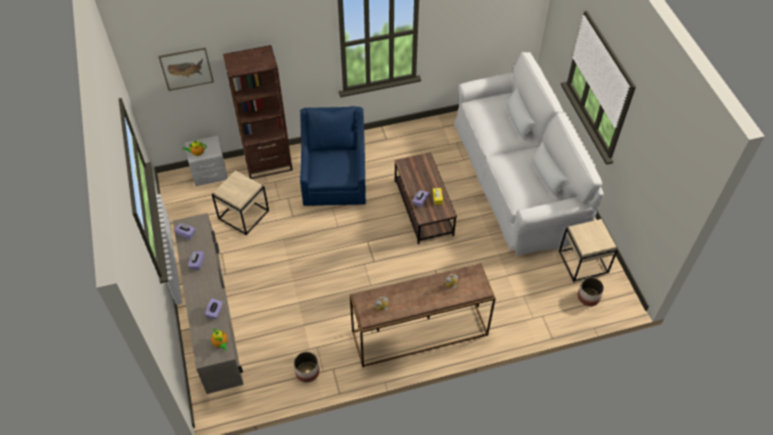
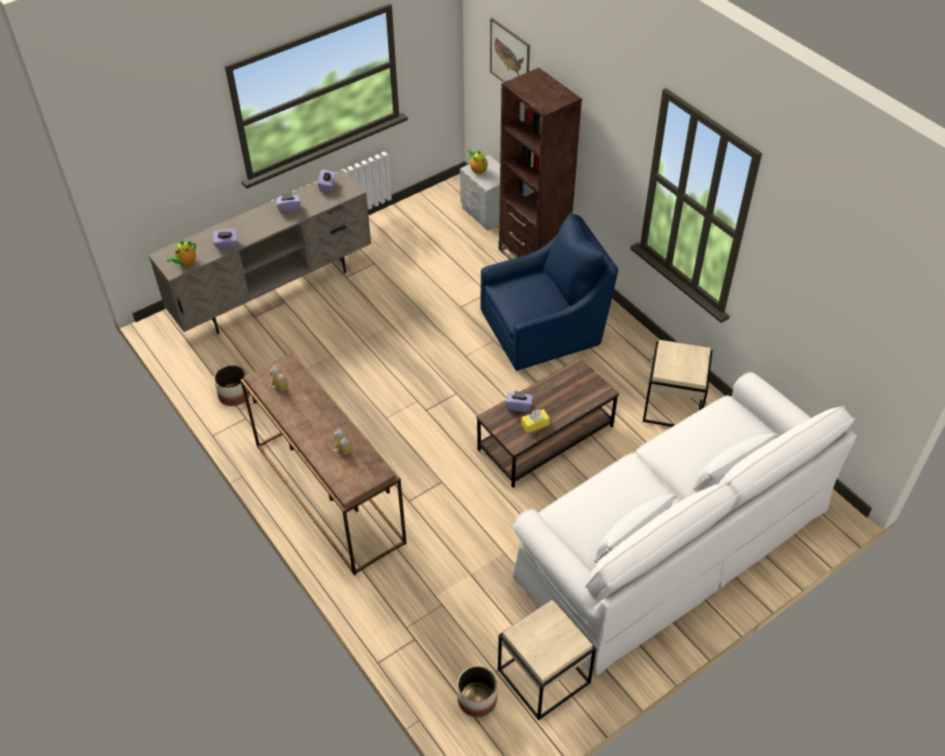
camera: 70 degrees right, 5 degrees down
(244, 215) = (440, 263): beige side table -> beige side table (673, 406)

